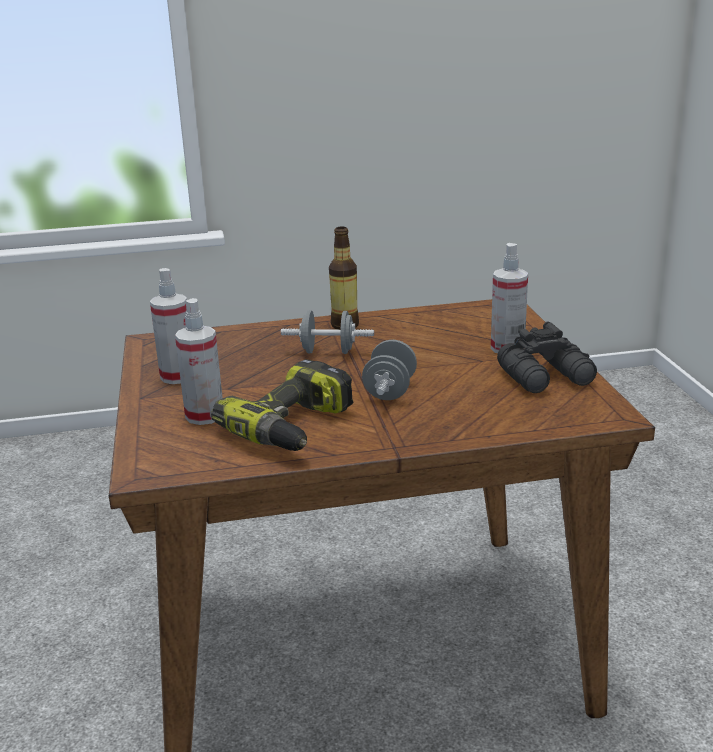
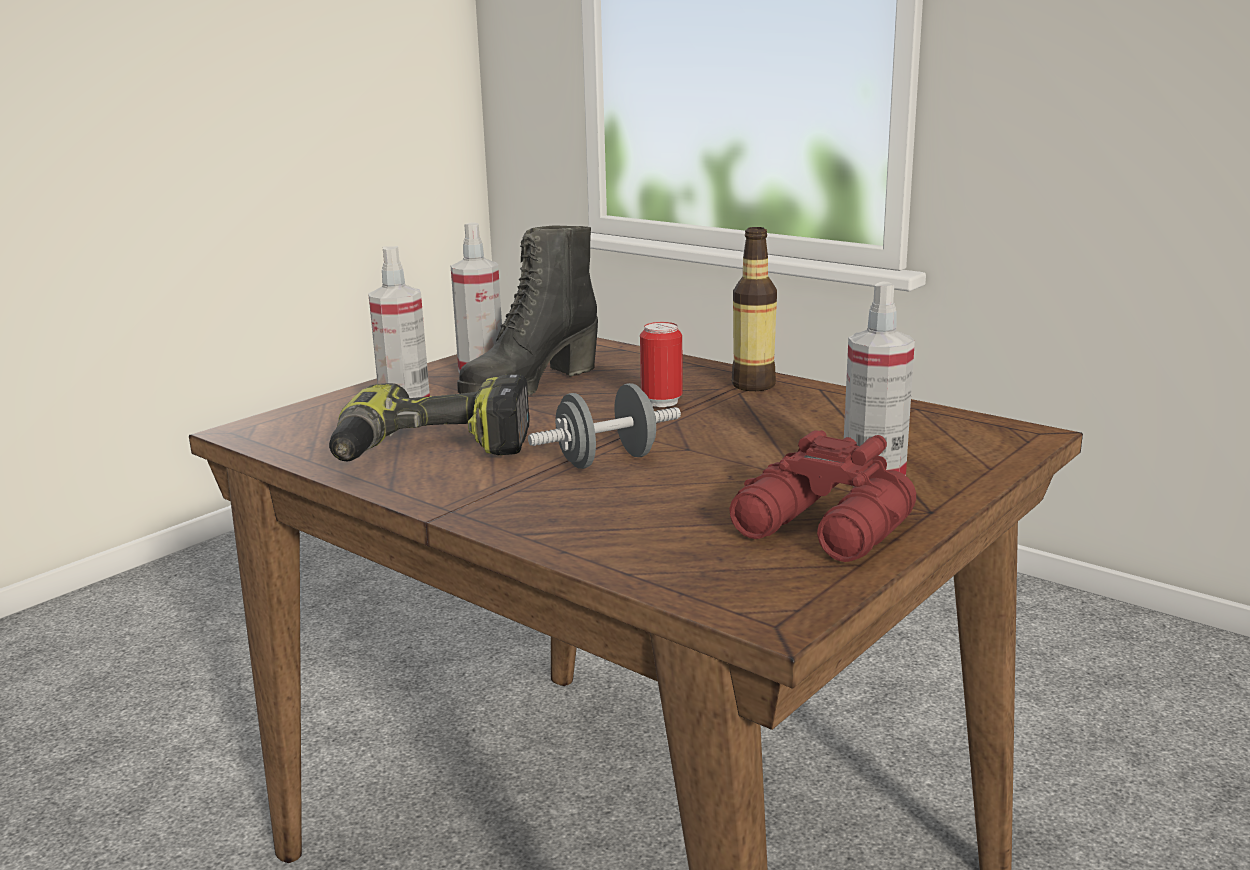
camera: 50 degrees right, 5 degrees down
(230, 372) = (529, 384): none -> black boot
(328, 352) = (661, 402): grey dumbbell -> can
(547, 377) = (823, 531): black binoculars -> red binoculars

